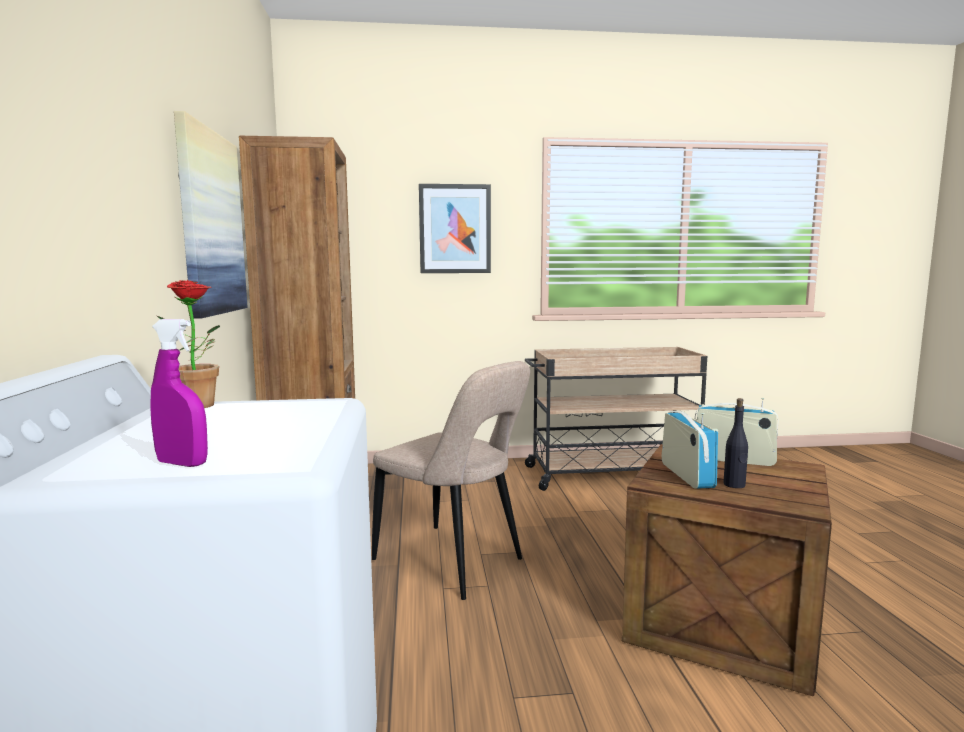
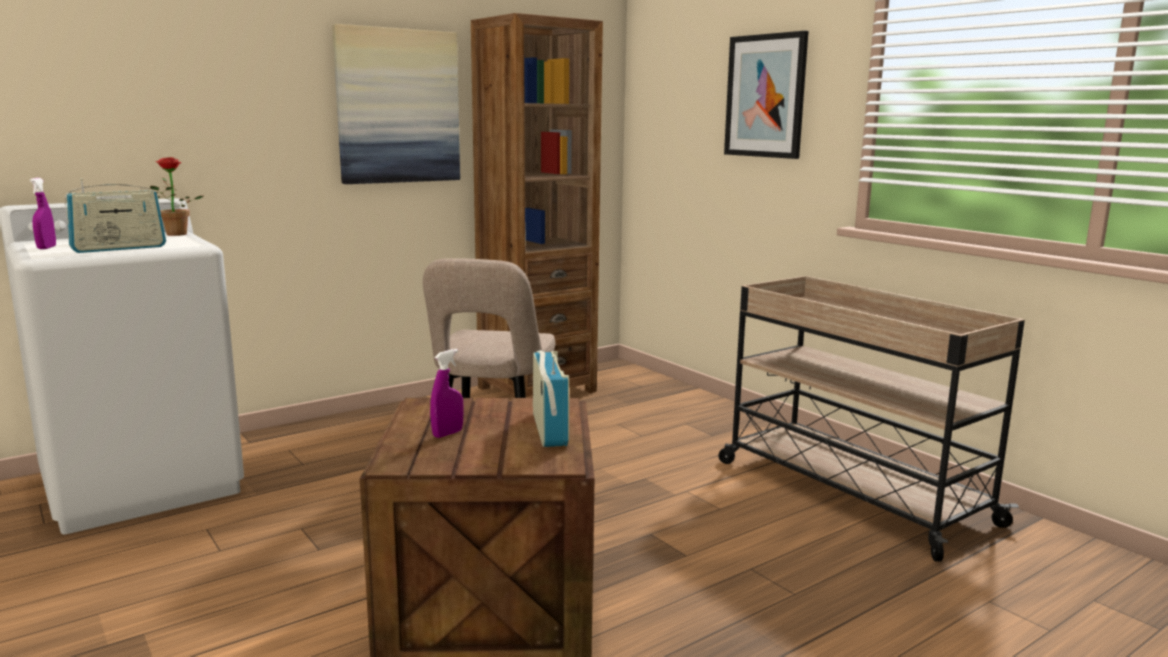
camera: 60 degrees right, 5 degrees up
(687, 475) = (463, 414): radio -> radio (119, 248)
(734, 485) = (447, 434): black bottle -> purple spray bottle

